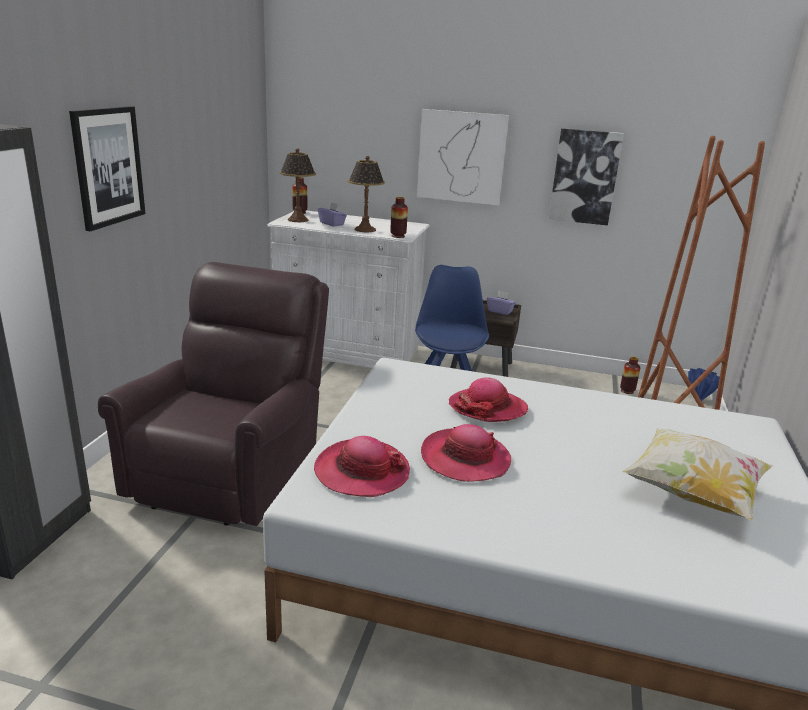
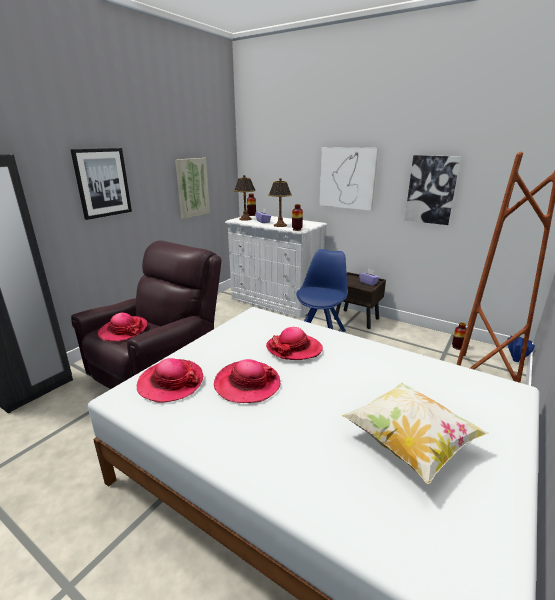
camera: 20 degrees right, 0 degrees up
(194, 413) = (123, 330): none -> hat
(215, 169) = (192, 187): none -> picture

